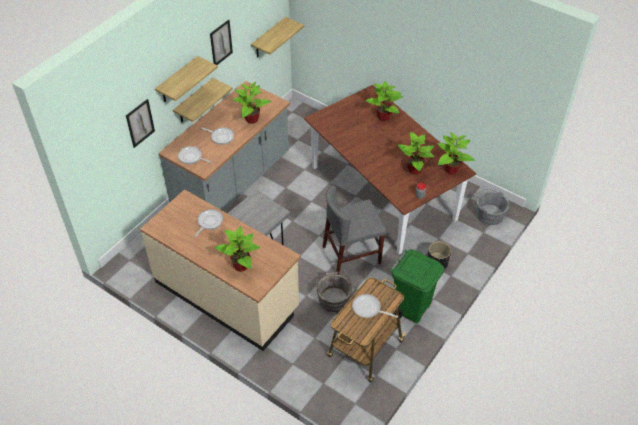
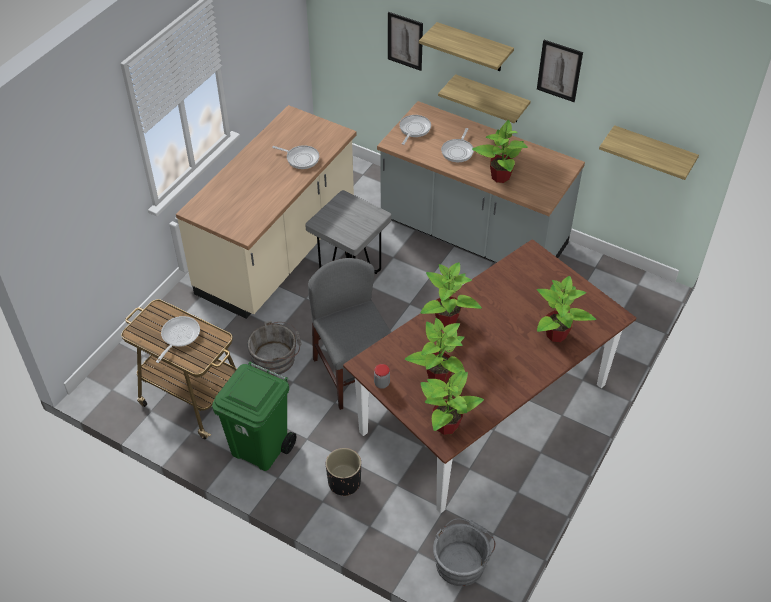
camera: 85 degrees right, 0 degrees up
(241, 266) = (230, 194): potted plant -> potted plant (446, 320)

